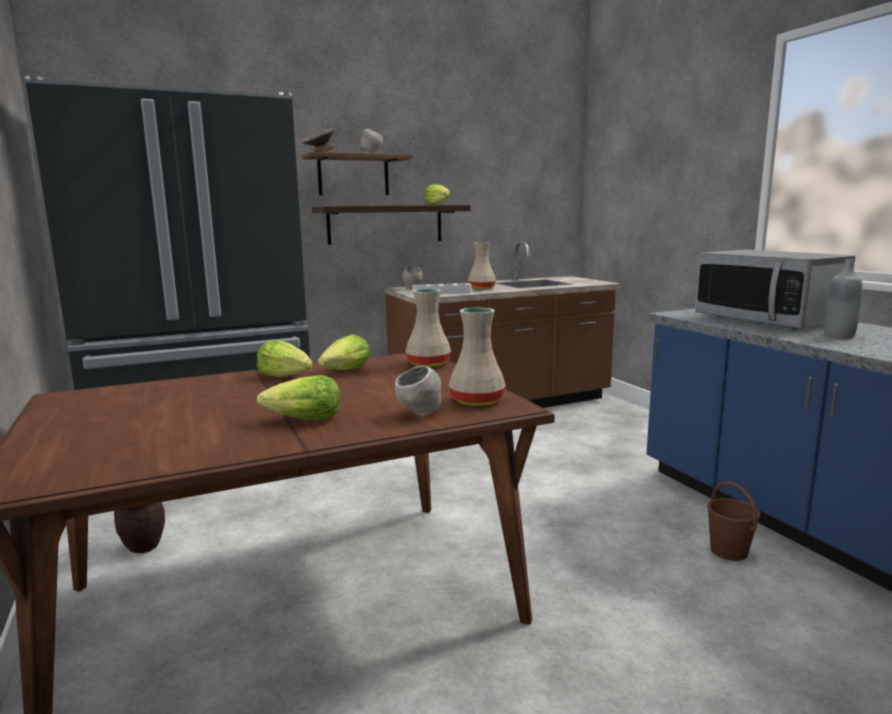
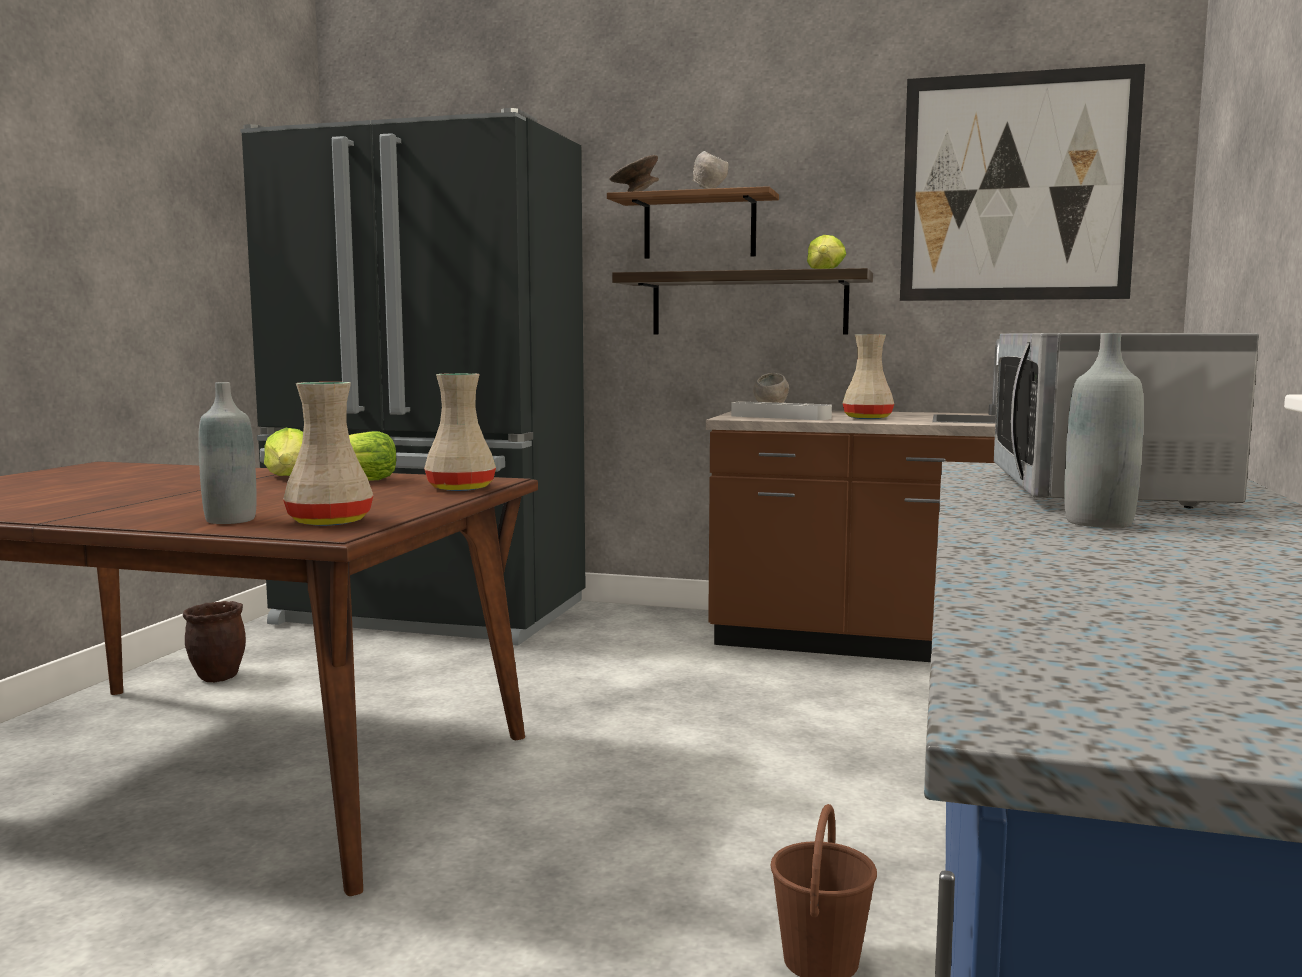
camera: 40 degrees right, 5 degrees down
(304, 420) = (139, 506): lettuce -> none
(420, 414) = (230, 520): grey bowl -> grey bottle
(516, 161) = (1016, 187): none -> picture

